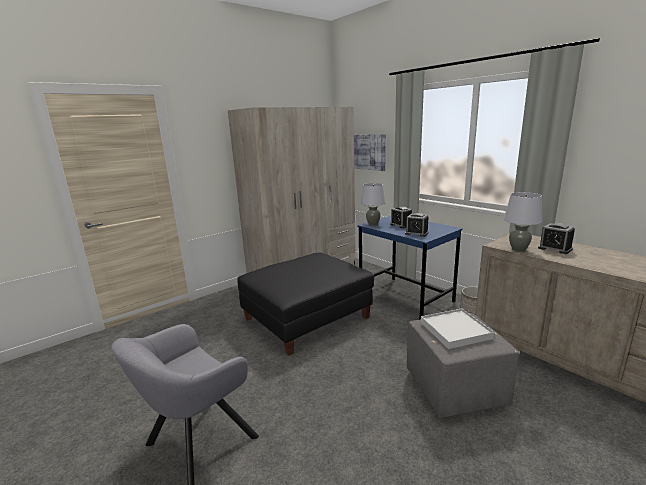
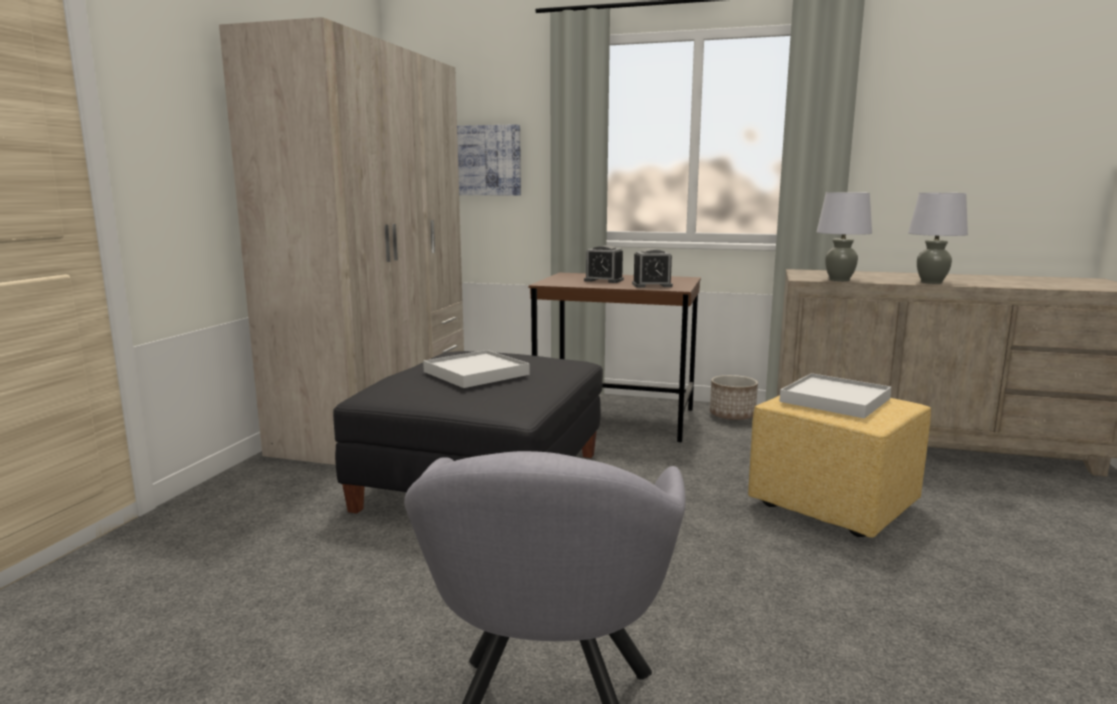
camera: 35 degrees left, 5 degrees down
(300, 270) = (476, 373): none -> white tray
(373, 224) = (555, 283): grey table lamp -> grey table lamp (931, 282)
(406, 298) = (616, 419): blue desk -> brown desk
(456, 389) = (835, 505): grey ottoman -> yellow ottoman
(555, 249) = (873, 276): alarm clock -> none

